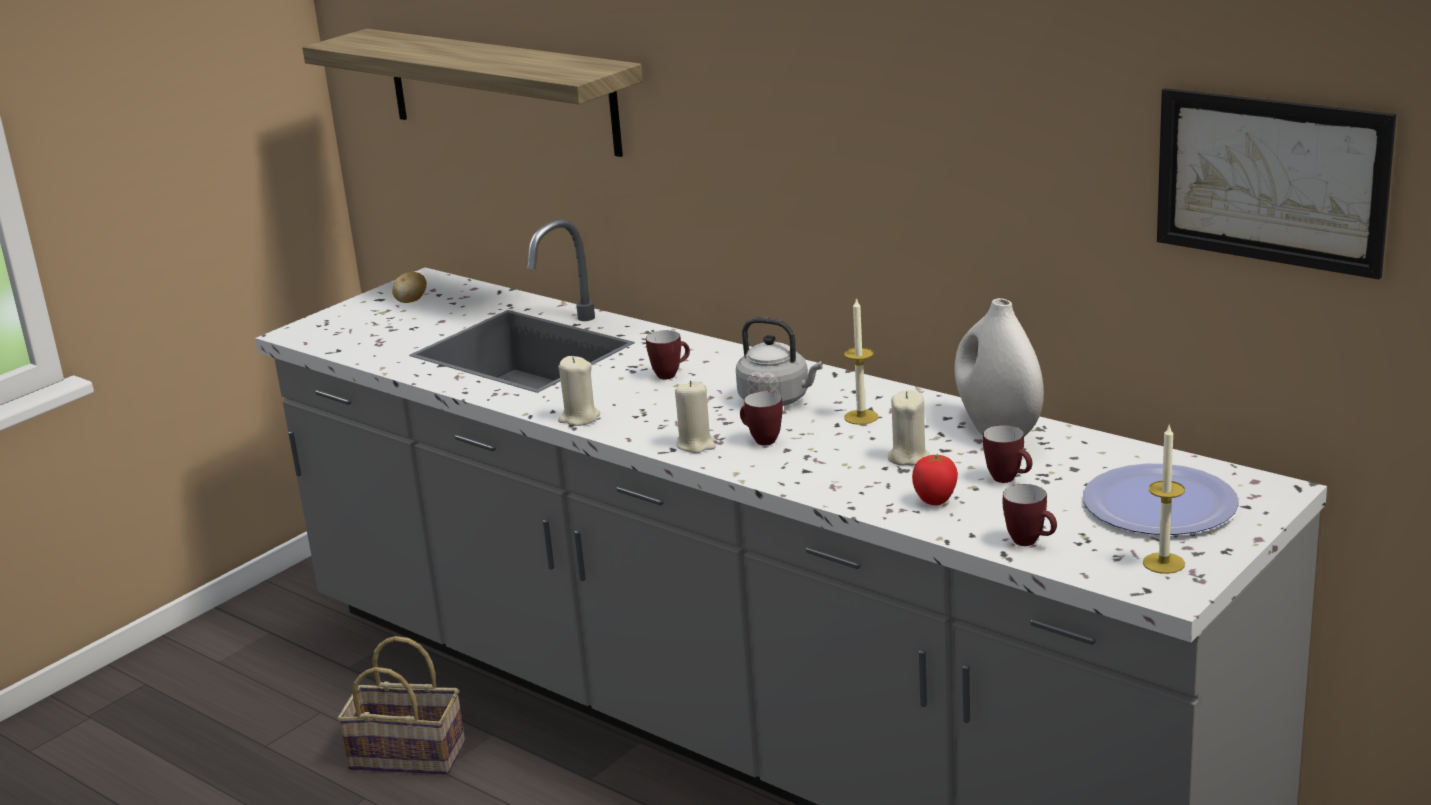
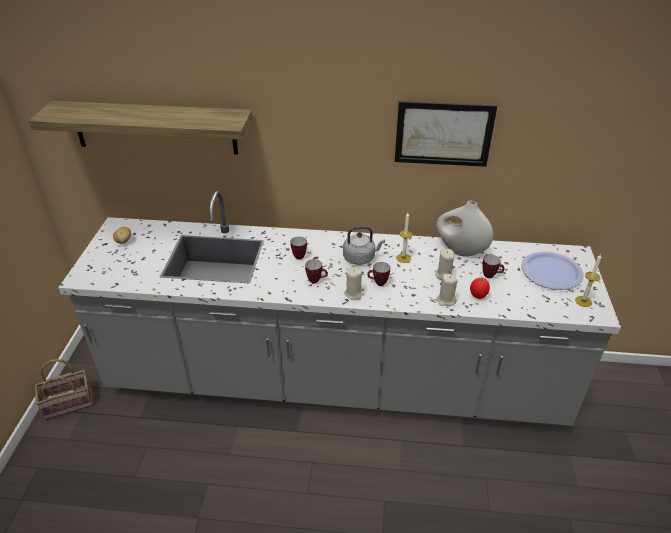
camera: 35 degrees left, 15 degrees up
(411, 754) = (209, 452): basket -> basket (69, 402)
(579, 418) = (286, 293): beige candle -> beige candle (446, 300)
(1030, 542) = (532, 306): mug -> mug (316, 280)
(1271, 180) = (586, 138): picture -> picture (443, 134)

